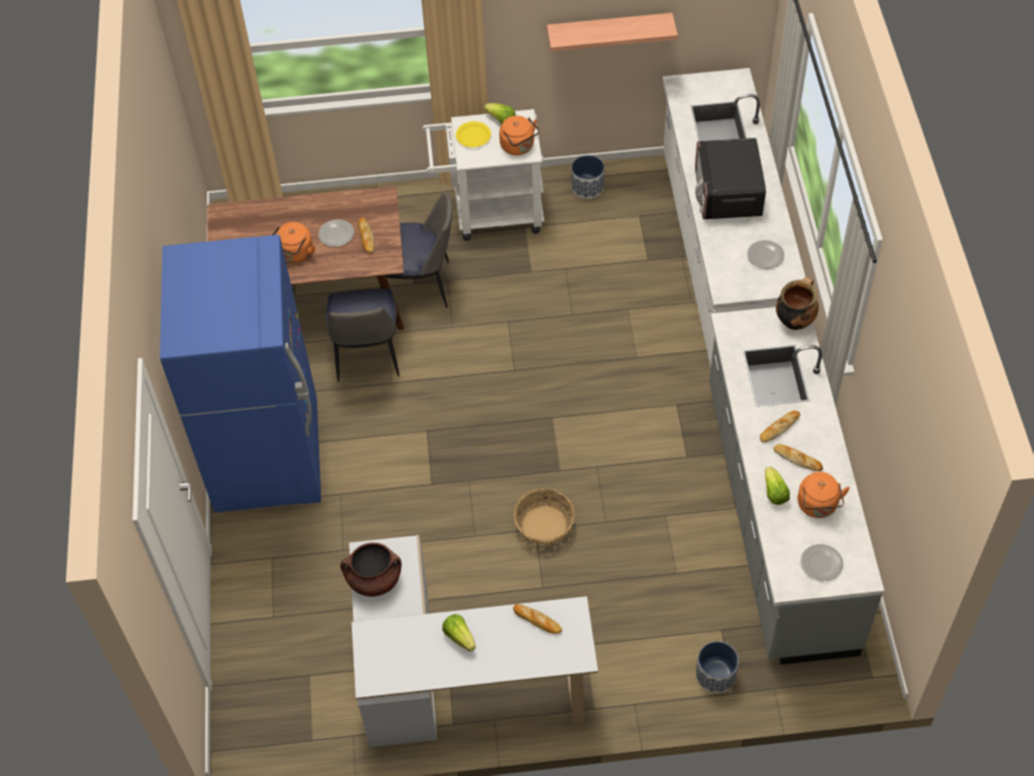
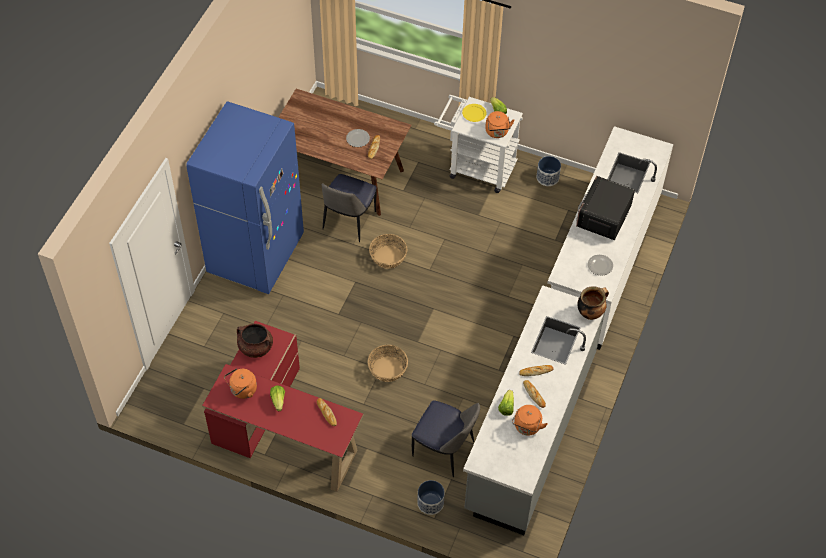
camera: 25 degrees right, 0 degrees up
(295, 254) = (327, 140): orange kettle -> orange kettle (242, 390)
(420, 285) = (406, 193): chair -> chair (445, 450)
(449, 378) = (388, 257): none -> basket
(454, 679) = (281, 430): white desk -> red desk
(609, 31) = (583, 83): shelf -> none
(821, 563) = (505, 460): plate -> none

